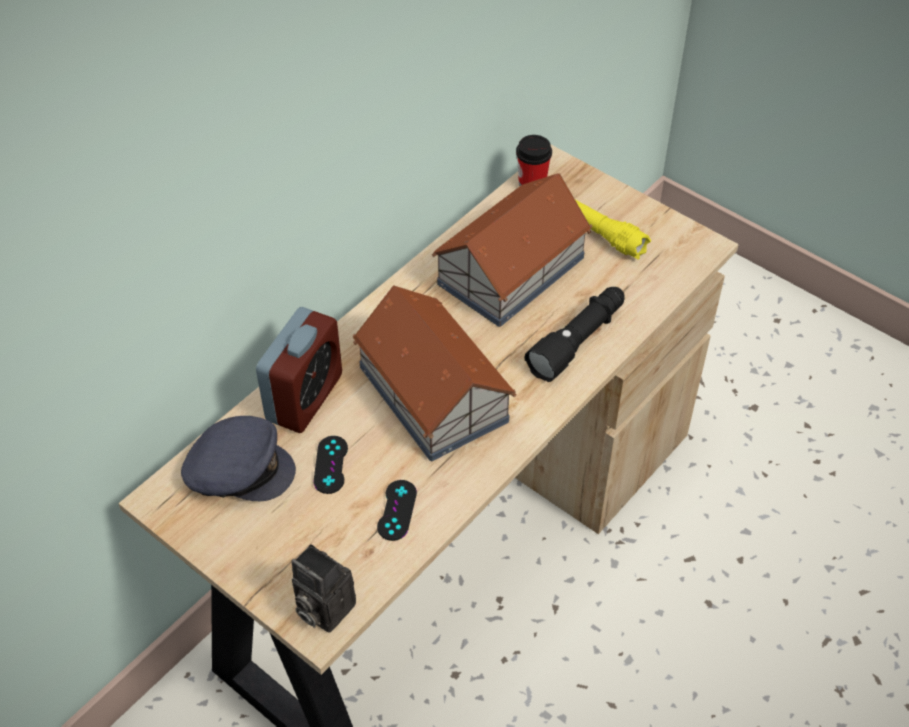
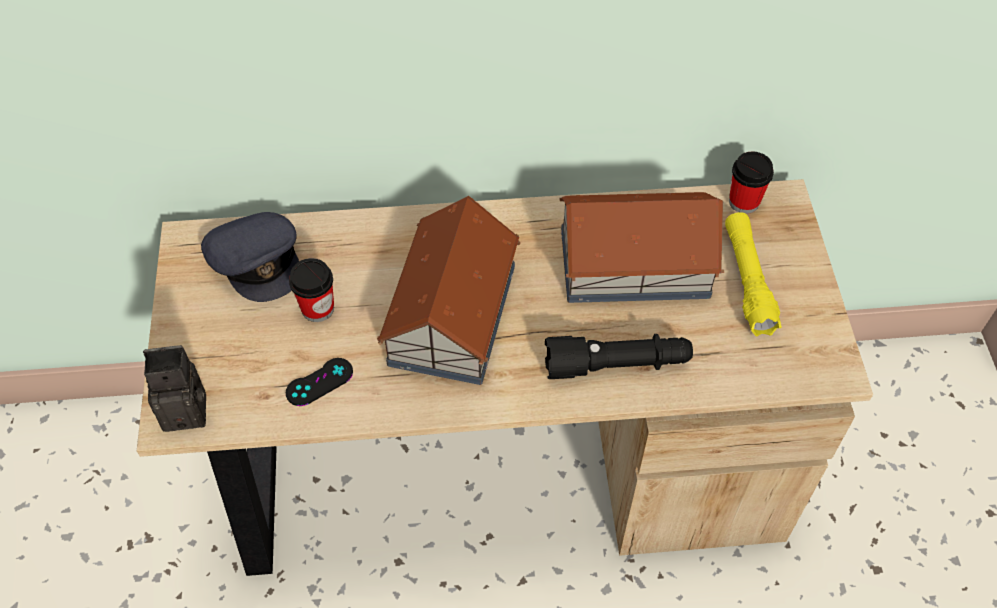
camera: 45 degrees right, 5 degrees up
(304, 398) = (360, 243): alarm clock -> none
(322, 608) = (188, 408): camera -> camera turned 90 degrees clockwise
(331, 465) = (318, 308): black game controller -> cup

